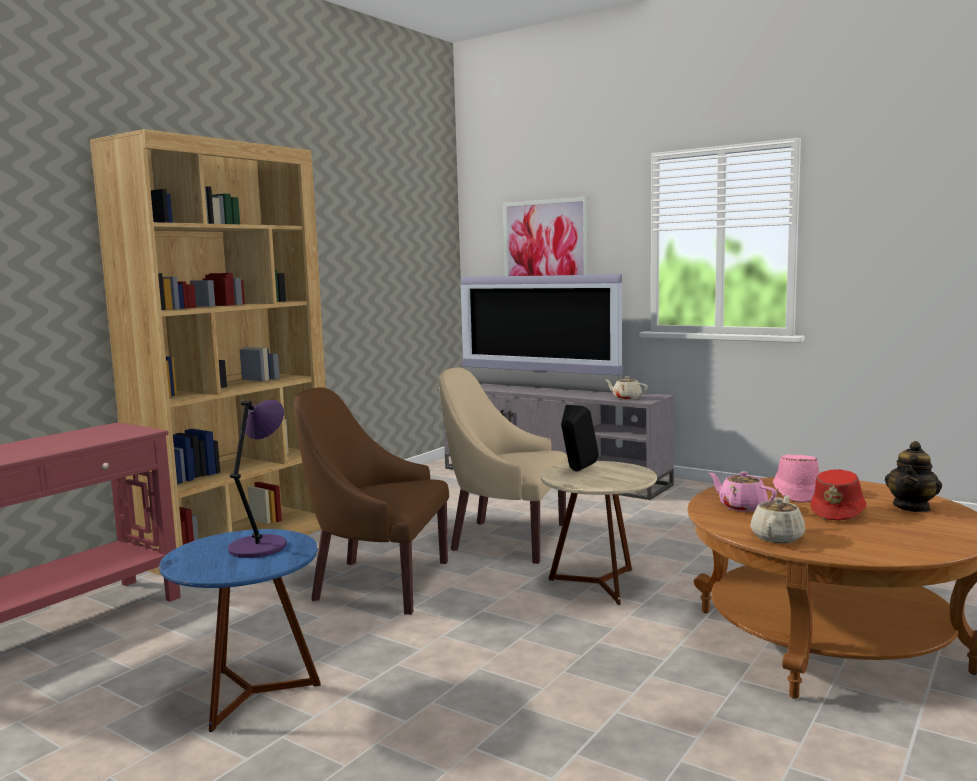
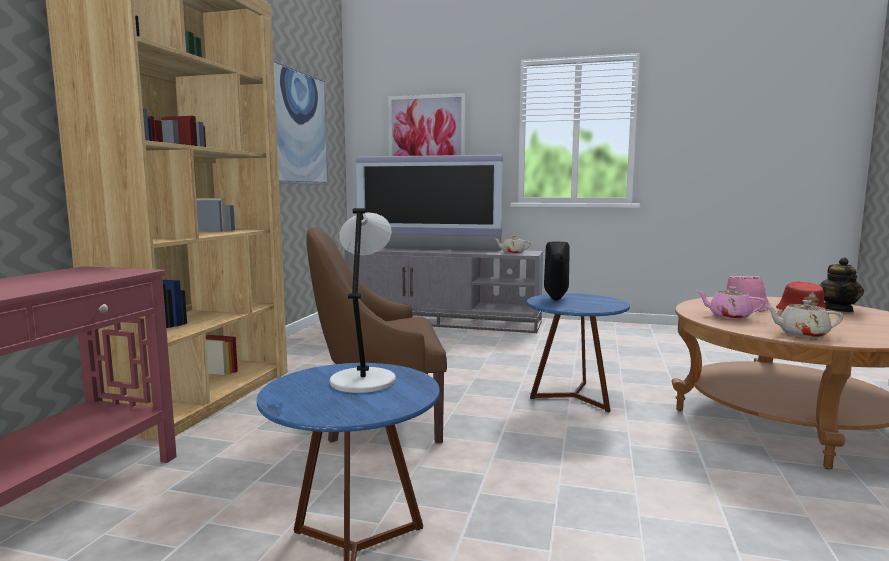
camera: 20 degrees left, 0 degrees up
(260, 546) = (363, 380): purple table lamp -> grey table lamp
(384, 253) = (297, 128): none -> picture
(506, 539) = (457, 370): beige armchair -> none
(598, 584) = (573, 397): beige side table -> blue side table
(777, 537) = (801, 334): beige teapot -> beige teapot turned 90 degrees counterclockwise

